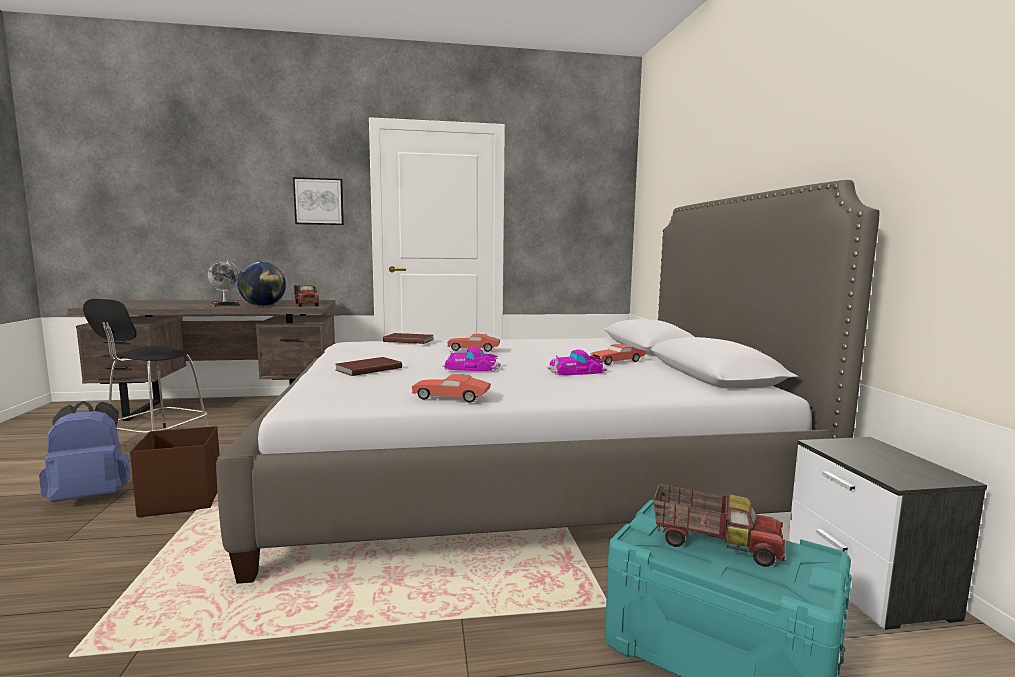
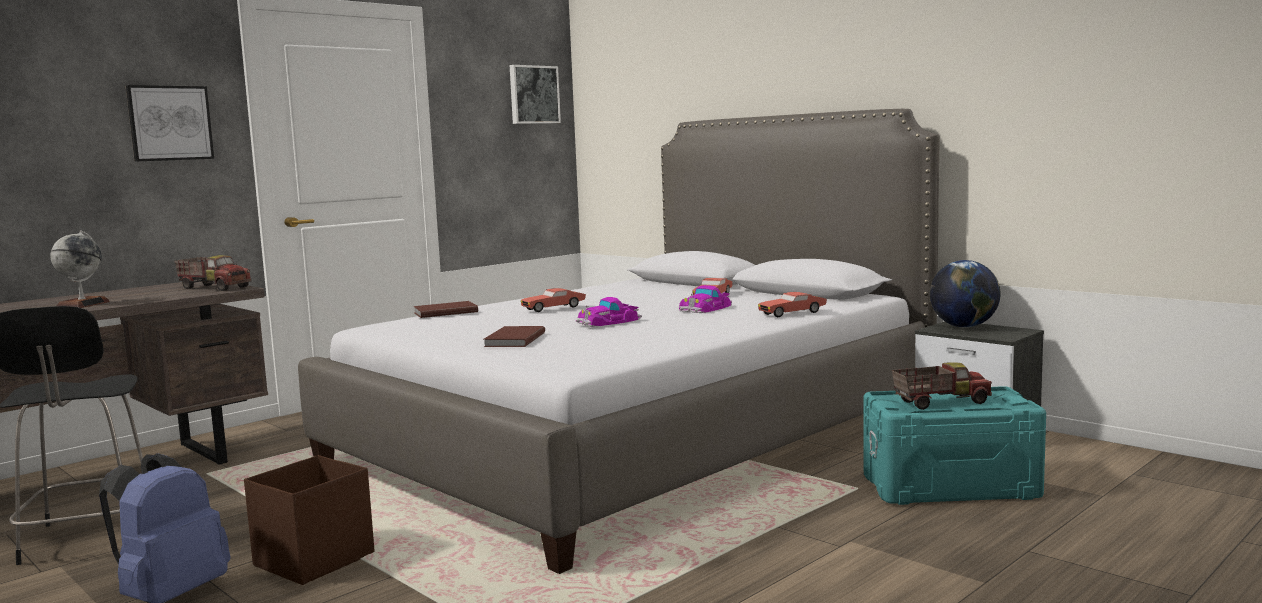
camera: 35 degrees left, 0 degrees up
(263, 306) = (161, 297): globe -> globe (964, 326)
(451, 398) = (680, 341): red toy car -> red toy car (792, 313)
(596, 189) = (533, 95): none -> picture

